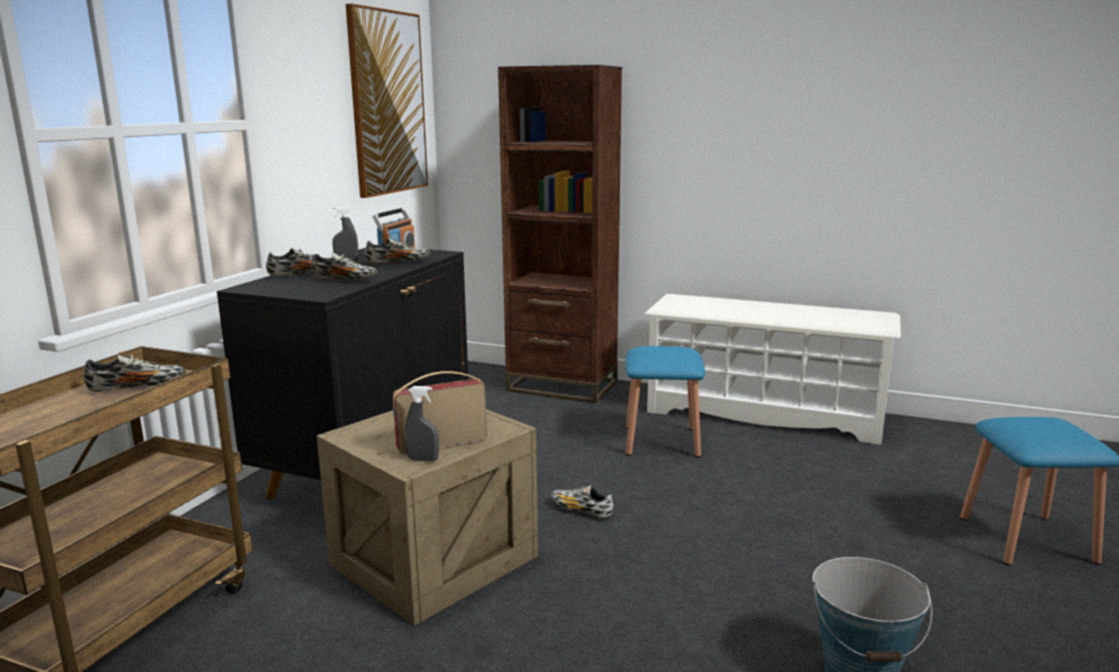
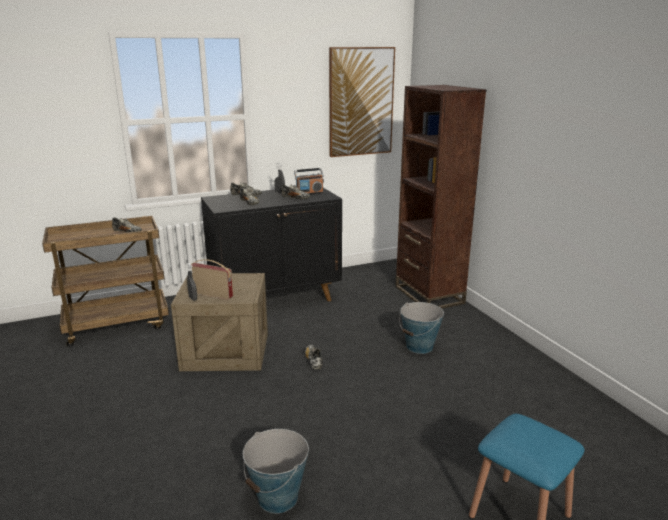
camera: 45 degrees right, 5 degrees up
(661, 441) = (419, 346): blue stool -> bucket
(764, 414) = (516, 359): white shoe rack -> none

